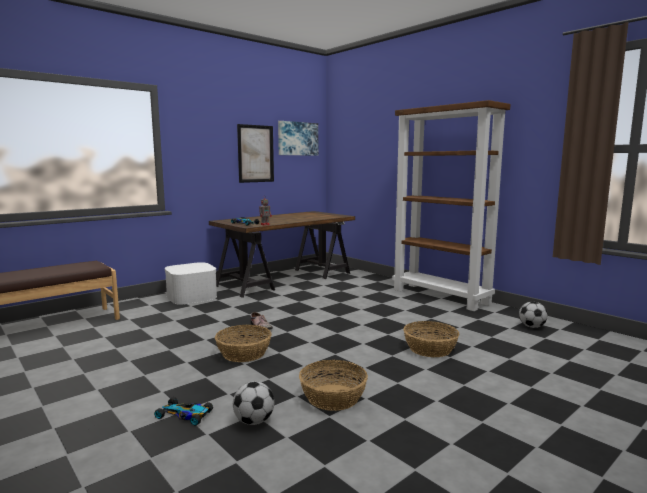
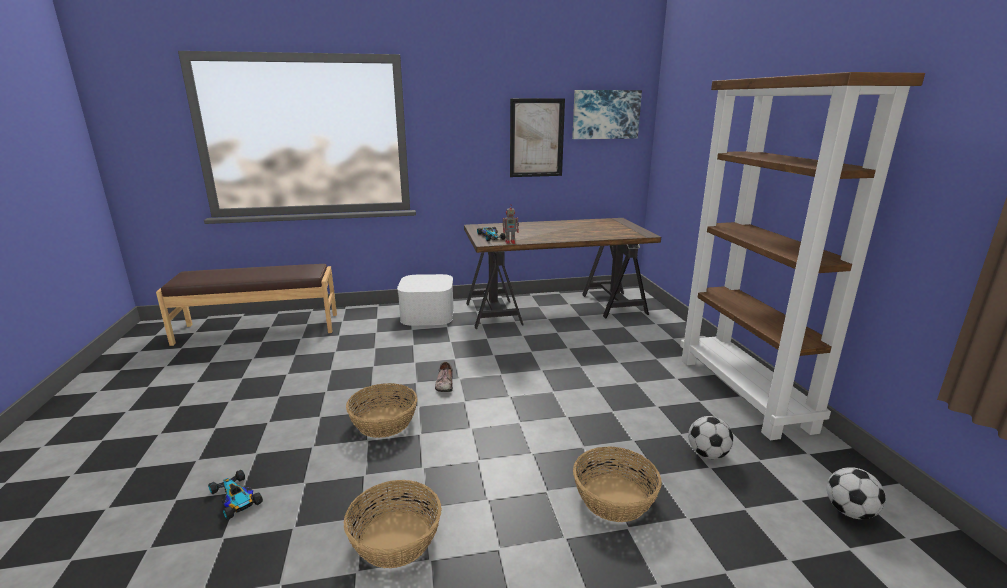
camera: 30 degrees right, 10 degrees up
(254, 421) = (279, 540): football -> football (707, 454)

